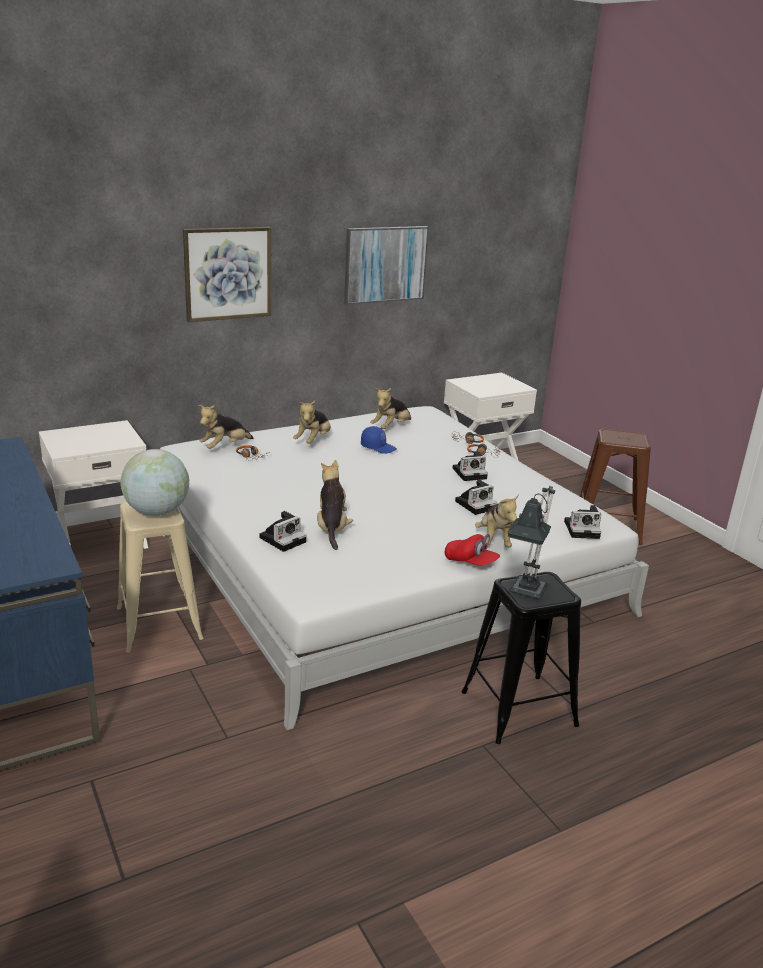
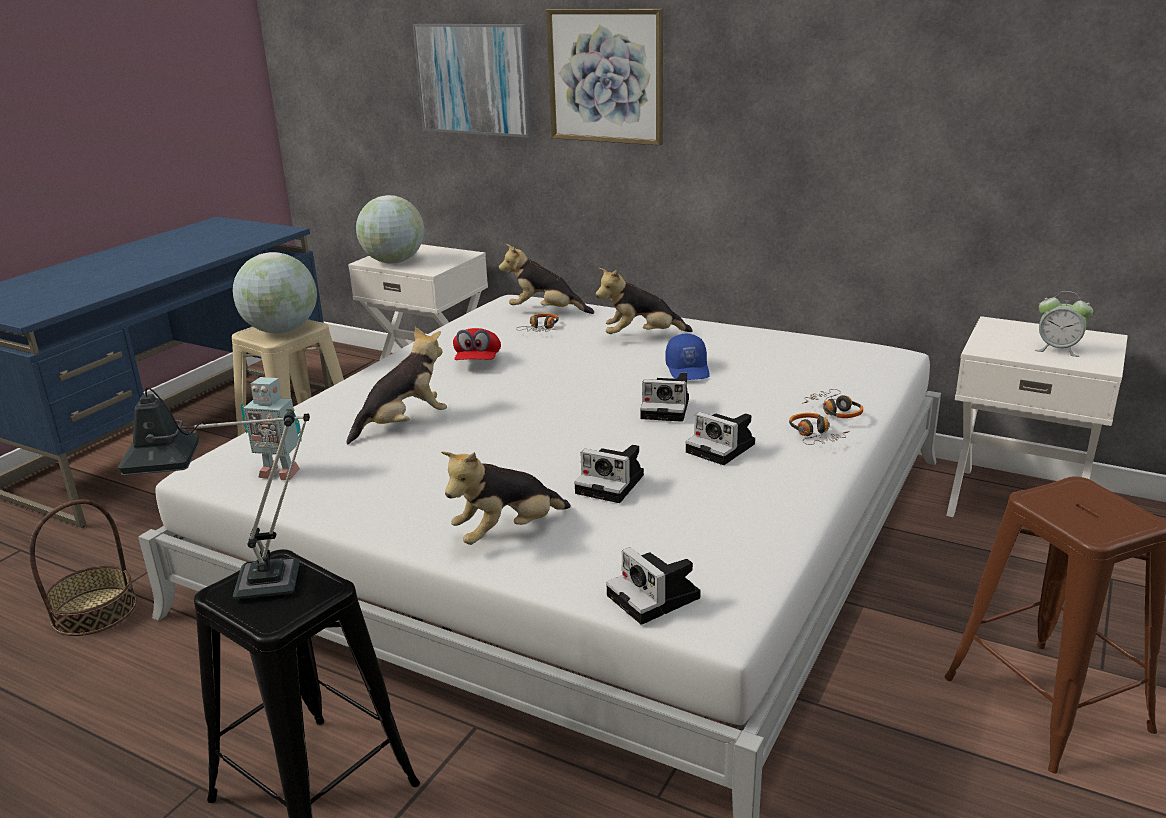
camera: 60 degrees right, 0 degrees up
(84, 446) = (394, 262): none -> globe
(245, 754) = (94, 611): none -> basket
(283, 539) = (343, 411): camera -> camera (667, 408)
(347, 577) = (279, 472): none -> toy robot
(385, 264) = (861, 82): picture -> picture (474, 79)
(391, 427) = (769, 355): plush toy -> none
(470, 562) = (409, 536): red cap -> red cap (478, 362)
(500, 385) = (1058, 350): none -> alarm clock

